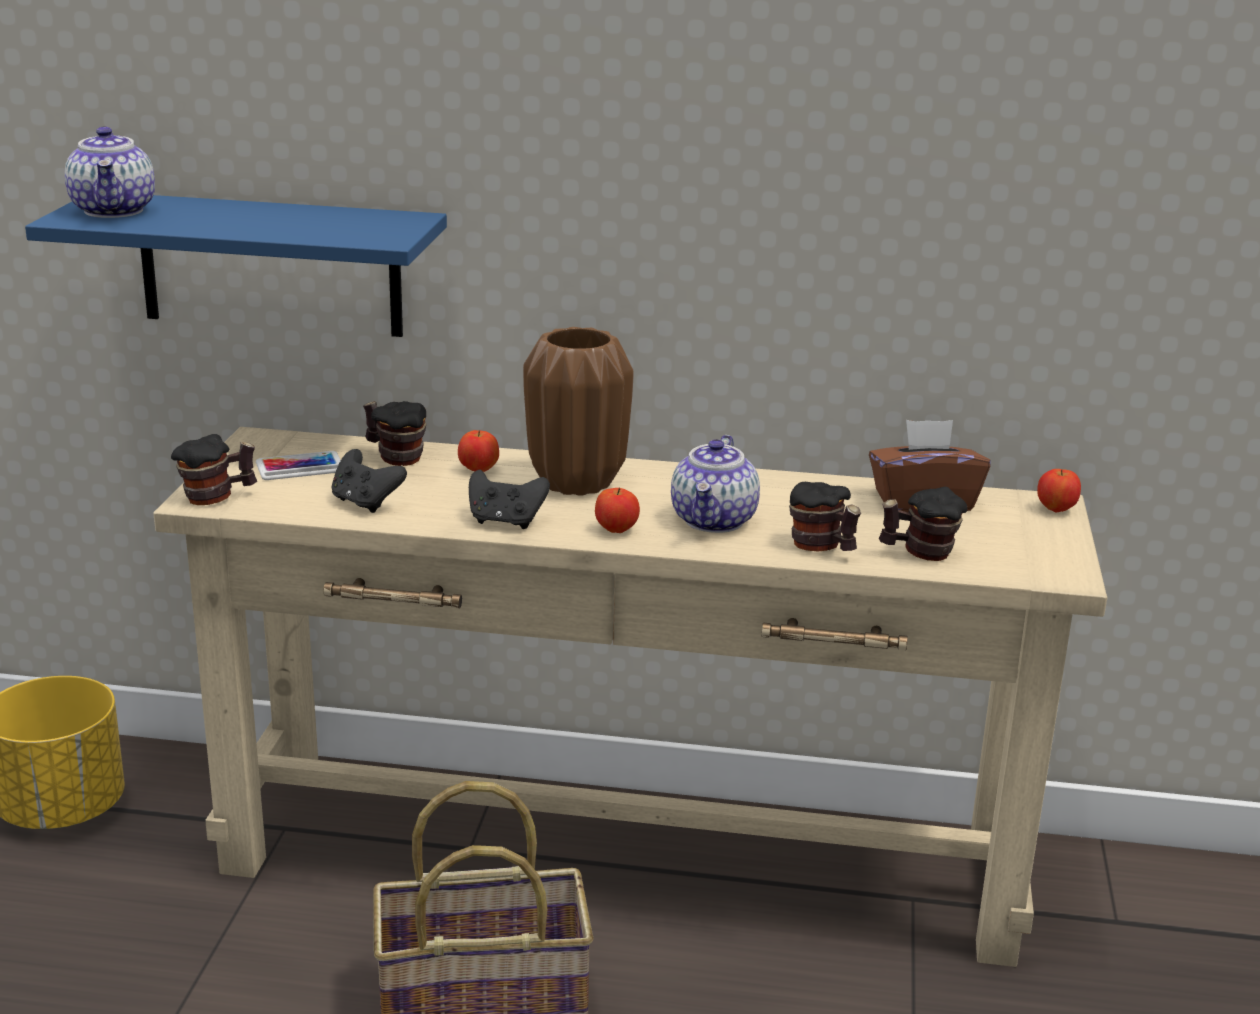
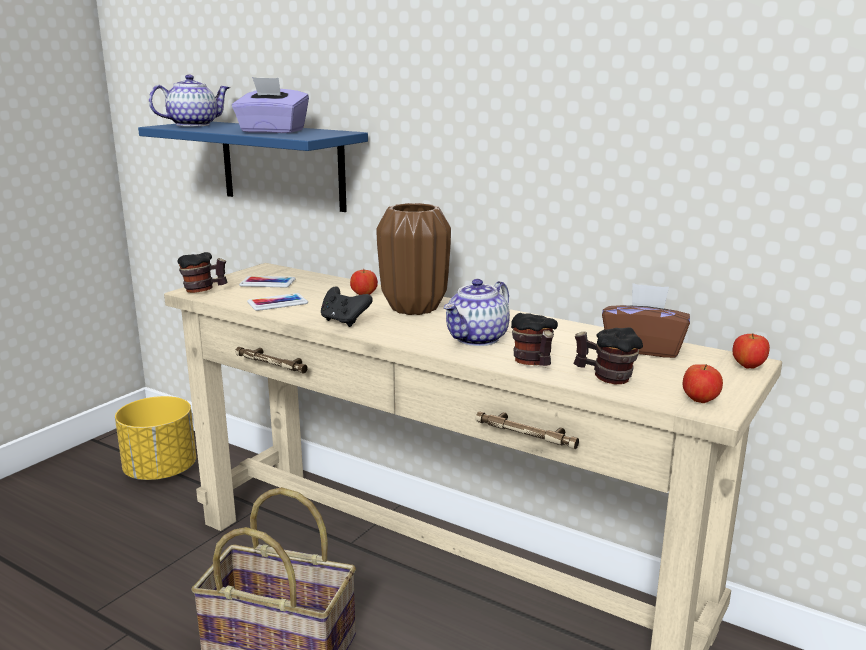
camera: 25 degrees right, 5 degrees down
(115, 211) = (193, 125): teapot -> teapot turned 135 degrees counterclockwise
(296, 224) = (272, 131): none -> purple tissue box
(365, 503) = (277, 303): black game controller -> phone
(395, 457) = (325, 284): mug -> none
(616, 530) = (406, 335): apple -> apple (700, 400)

